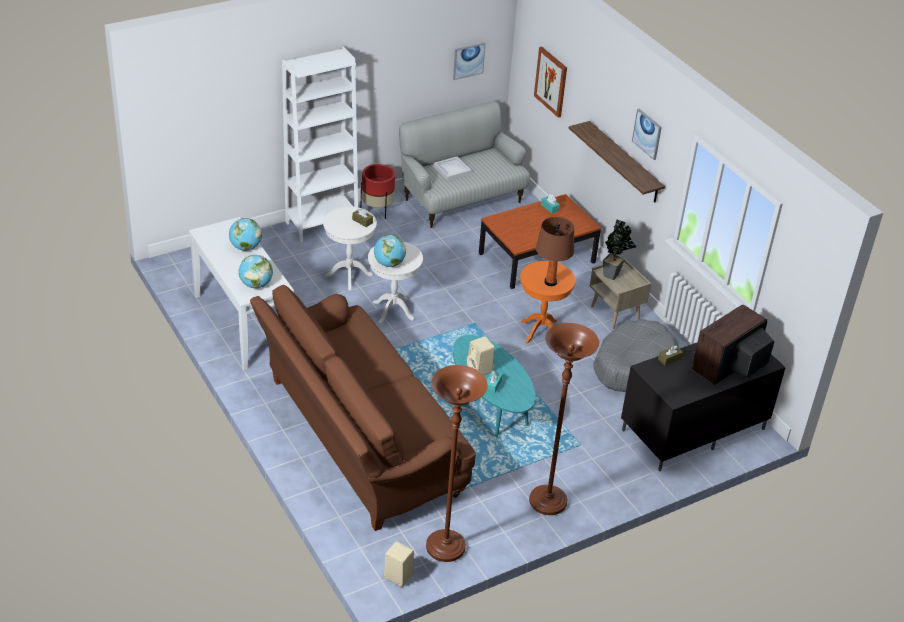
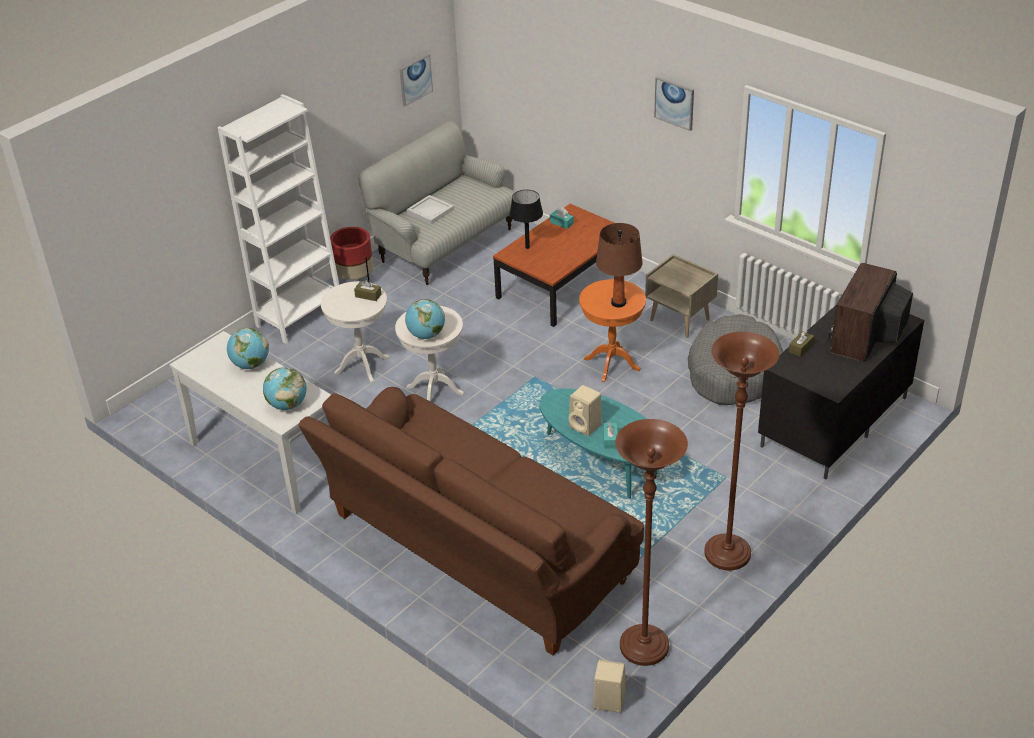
camera: 15 degrees left, 0 degrees up
(511, 219) = (527, 247): none -> black table lamp
(551, 81) = (522, 78): picture -> none
(613, 274) = (671, 275): potted plant -> none
(624, 162) = (646, 145): shelf -> none

